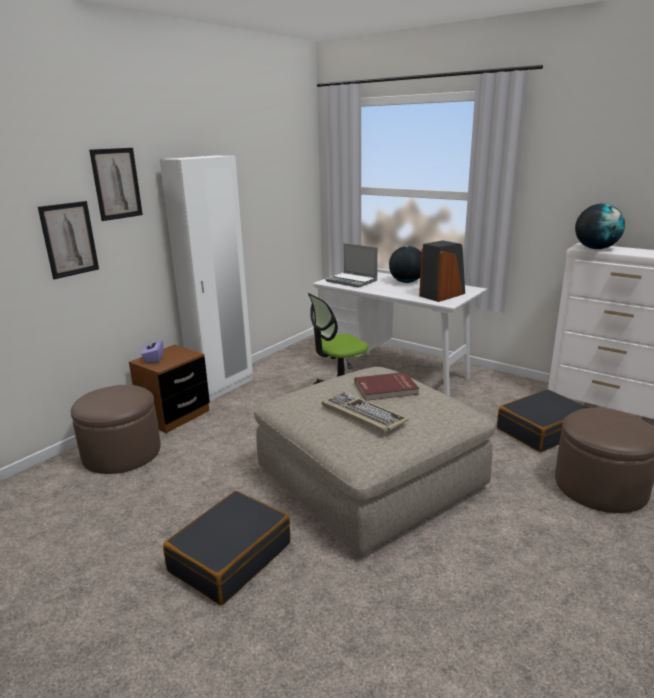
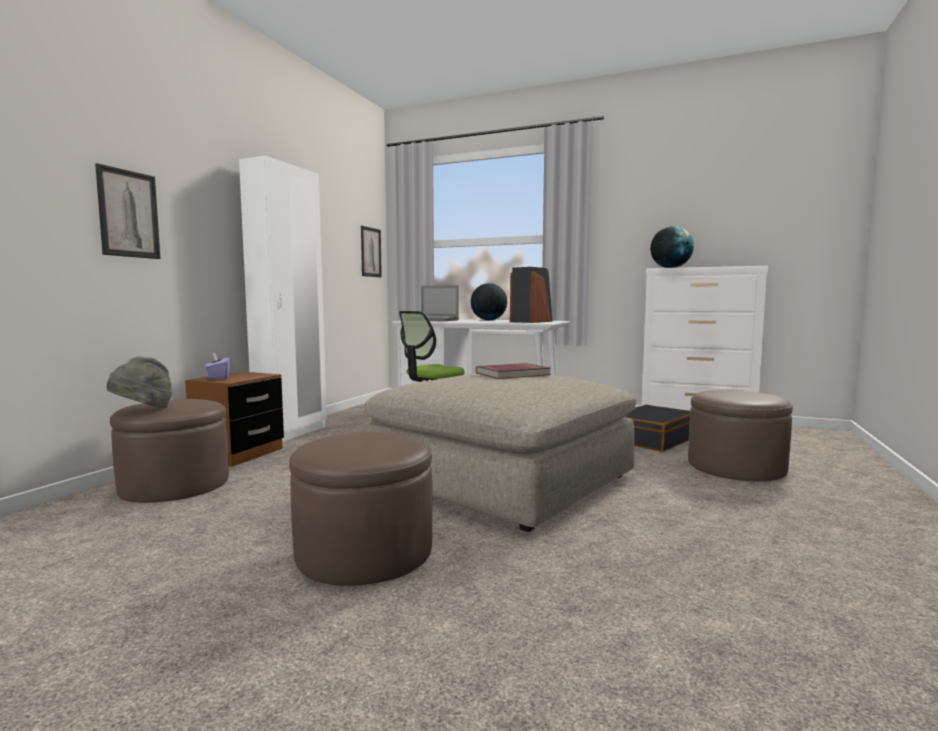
camera: 15 degrees left, 15 degrees down
(91, 406) = (142, 410): none -> grey hat
(116, 184) = (190, 170): picture -> picture (370, 252)
(230, 557) = (364, 551): black suitcase -> brown ottoman
(362, 414) = (502, 384): keyboard -> none

